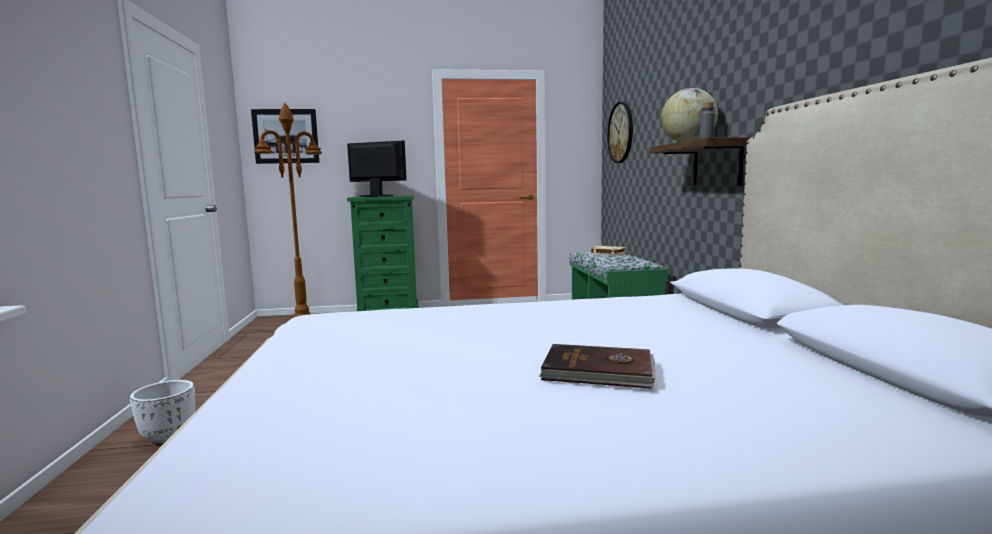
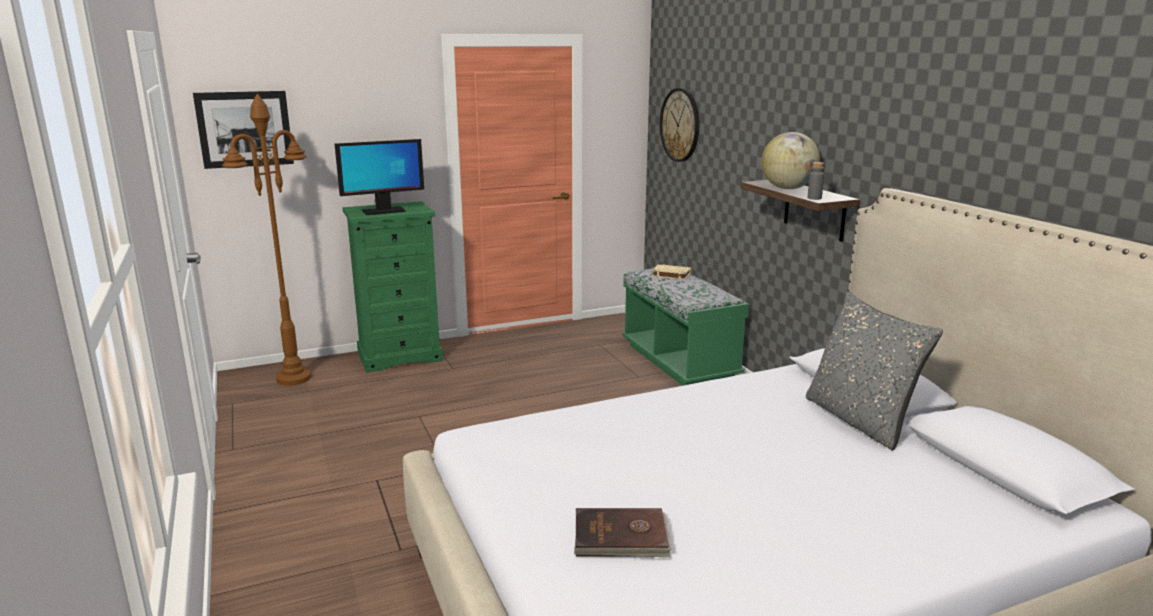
camera: 15 degrees left, 10 degrees up
(168, 437) = (287, 568): white planter -> none
(376, 196) = (383, 211): monitor -> monitor turned 150 degrees clockwise
(598, 371) = (797, 493): brown book -> brown book (621, 537)
(725, 327) = (859, 420): none -> grey pillow

